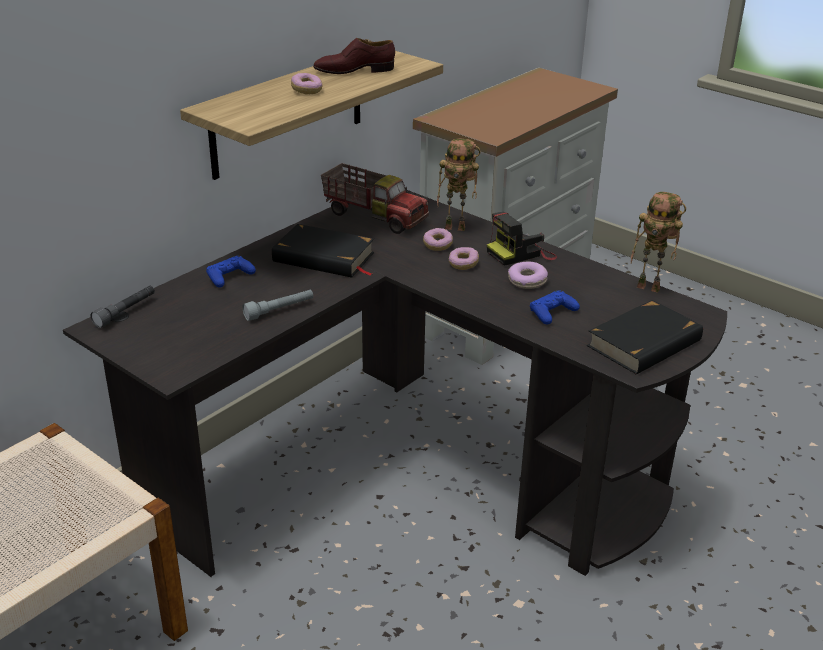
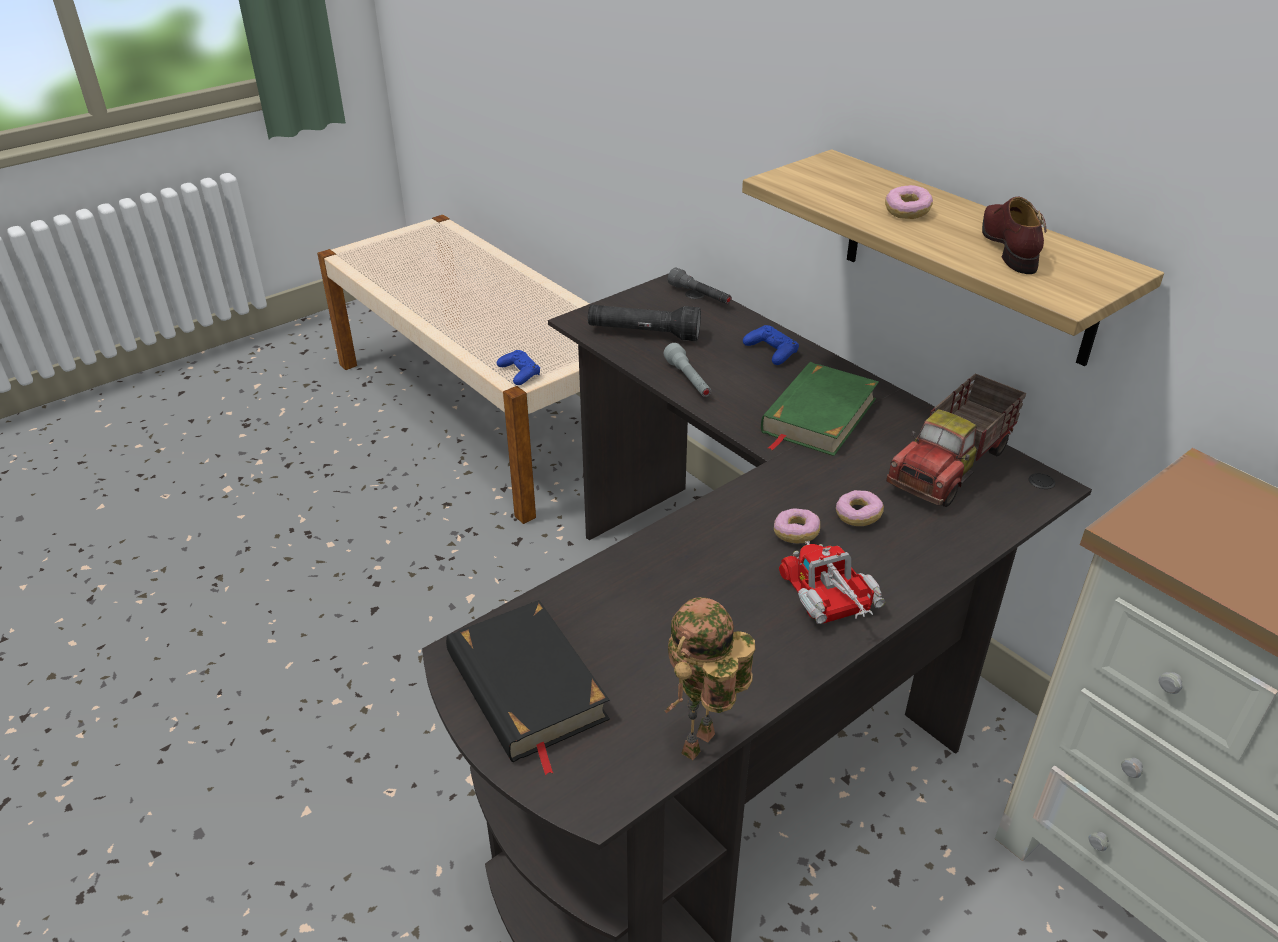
camera: 100 degrees right, 5 degrees up
(199, 337) = (643, 334): none -> black flashlight
(324, 258) = (818, 415): black book -> green book
(457, 227) = (924, 544): toy robot -> none
(521, 254) = (831, 602): camera -> toy truck
(527, 281) = (738, 592): donut -> none
(552, 312) = (639, 602): blue game controller -> blue game controller (519, 372)

